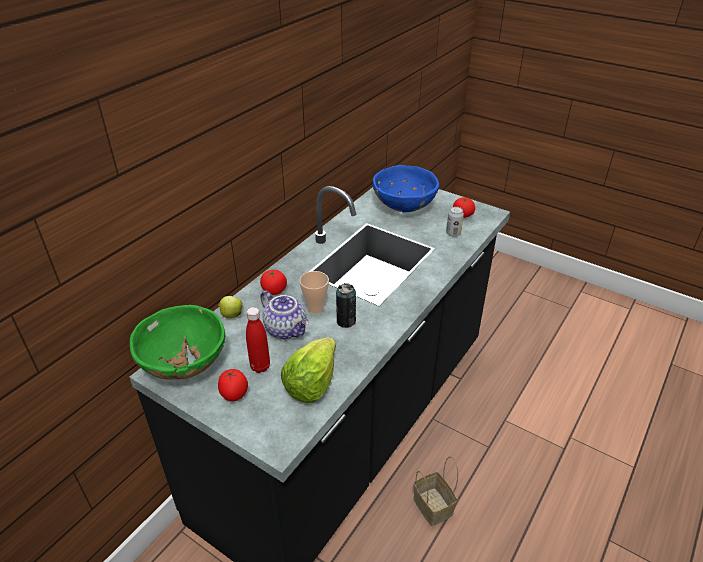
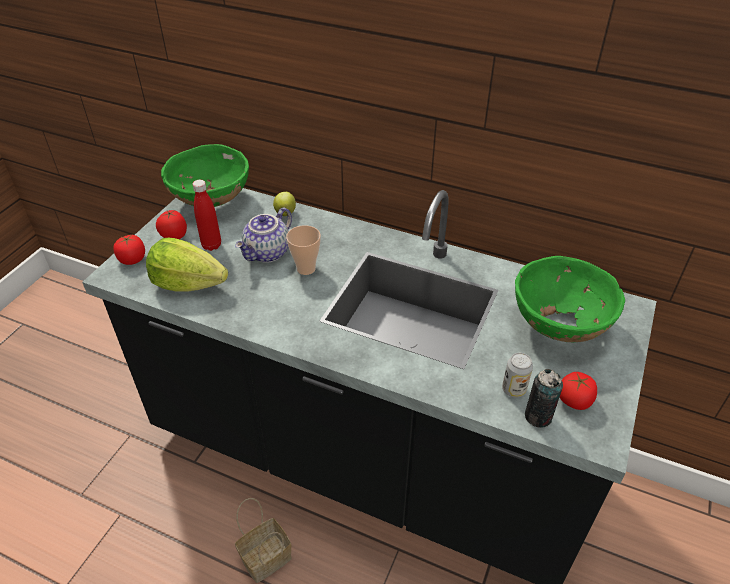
camera: 80 degrees right, 5 degrees up
(274, 290) = (331, 233): tomato -> tomato (132, 259)
(346, 321) = (286, 296): can -> can (538, 416)
(404, 208) = (559, 326): blue bowl -> green bowl

